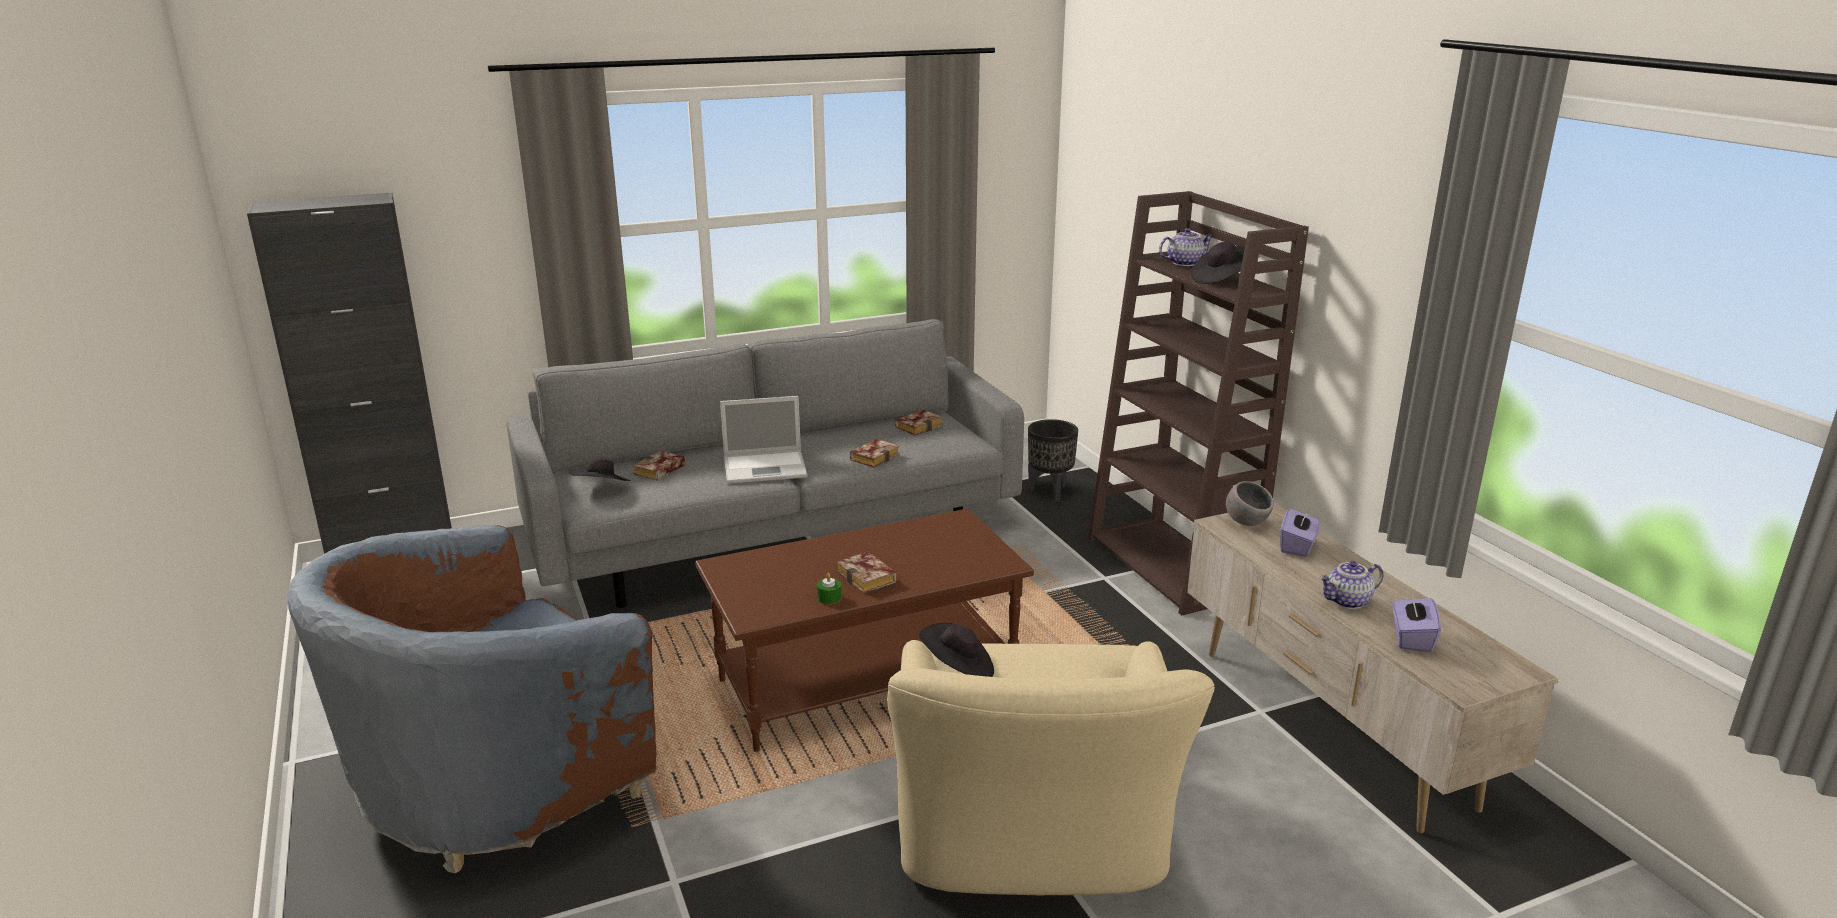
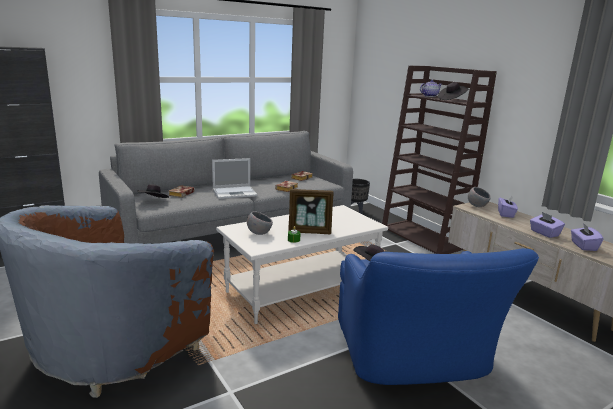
camera: 10 degrees left, 5 degrees down
(769, 579) = (259, 233): none -> grey bowl
(866, 681) = (301, 289): brown coffee table -> white coffee table
(869, 578) = (310, 231): book -> picture frame
(1030, 838) = (413, 356): beige armchair -> blue armchair
(1348, 602) = (544, 233): teapot -> purple tissue box

